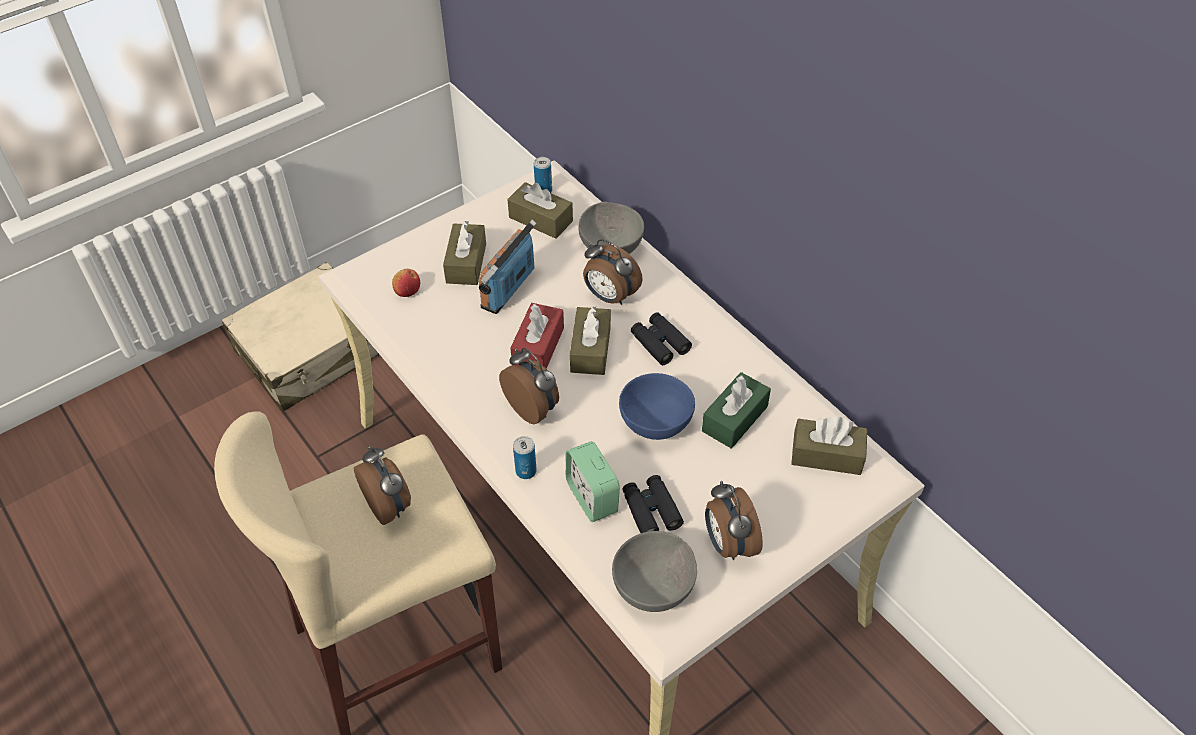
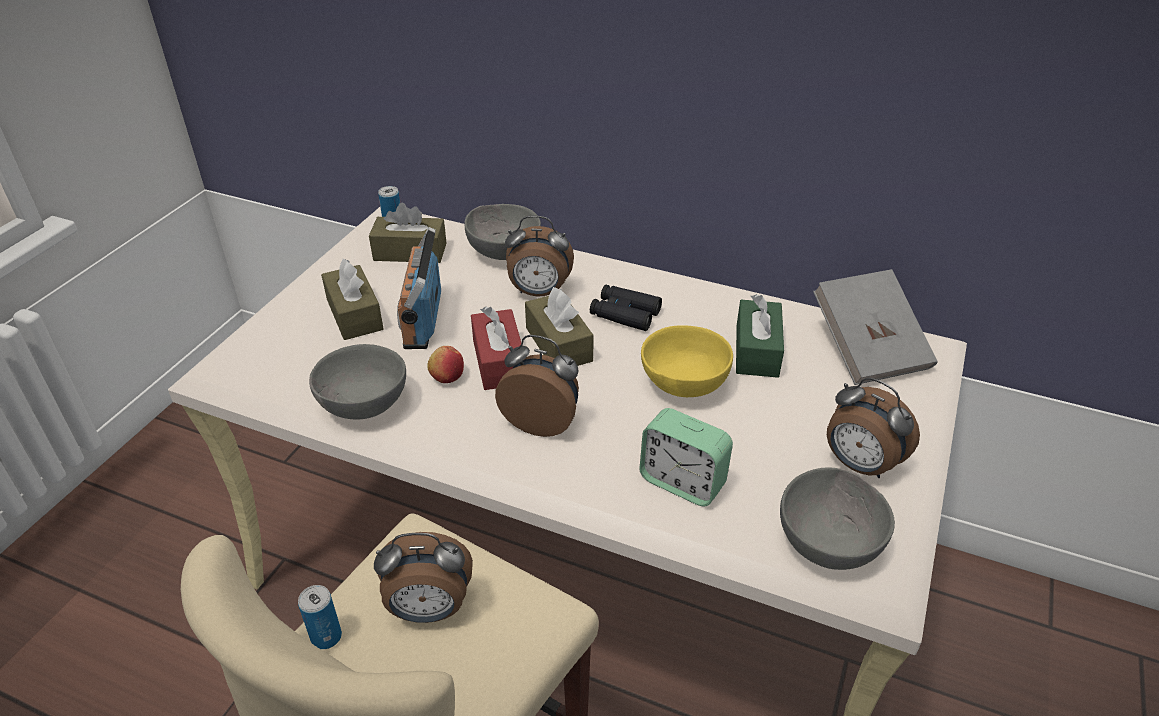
camera: 30 degrees left, 10 degrees down
(311, 352) = (142, 535): beige suitcase -> none
(389, 506) = (429, 610): alarm clock -> alarm clock turned 150 degrees clockwise
(407, 291) = (301, 363): apple -> apple (447, 376)
(425, 342) = (361, 405): none -> grey bowl
(526, 471) = (586, 487): can -> can (326, 637)
(651, 510) = (755, 467): black binoculars -> none
(653, 422) = (681, 385): blue bowl -> yellow bowl
(827, 455) = (868, 348): brown tissue box -> grey book

